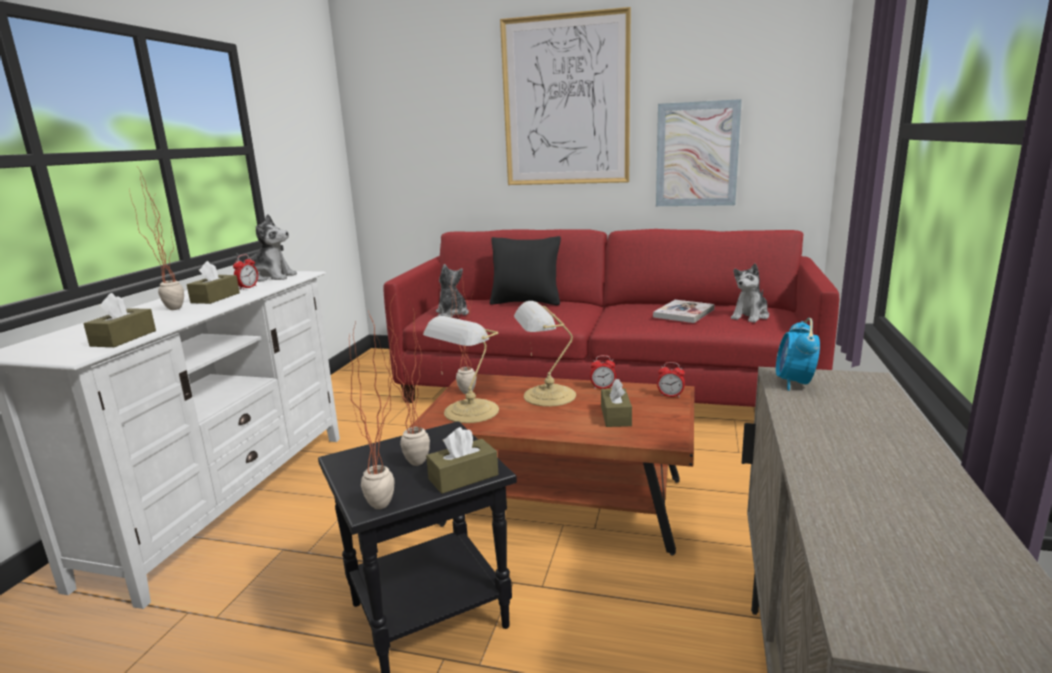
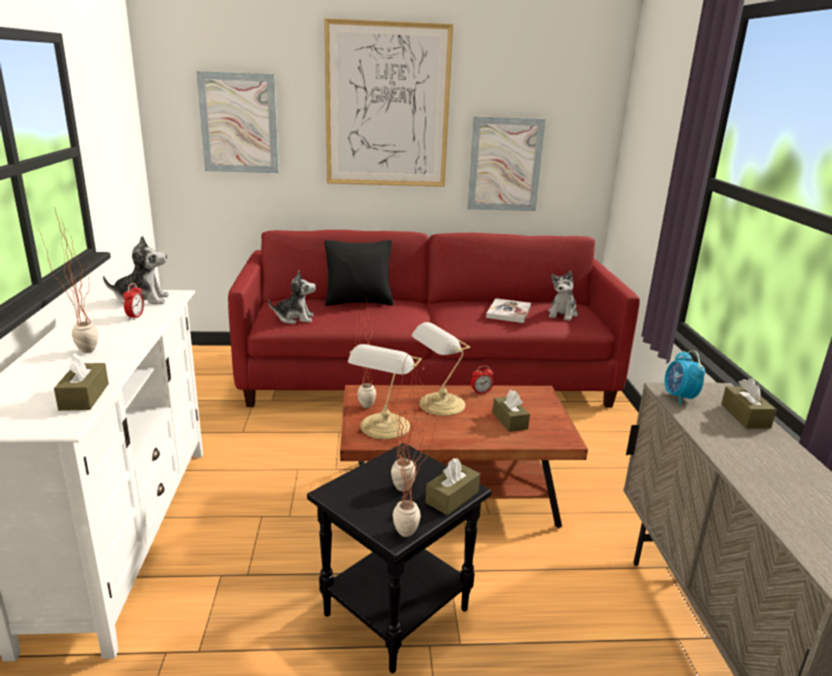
camera: 20 degrees left, 5 degrees up
(215, 298) = (116, 333): brown tissue box -> brown tissue box (745, 416)
(426, 131) = (239, 123): none -> picture
(452, 314) = (295, 318): plush toy -> plush toy turned 135 degrees clockwise
(670, 395) = (539, 396): alarm clock -> none

